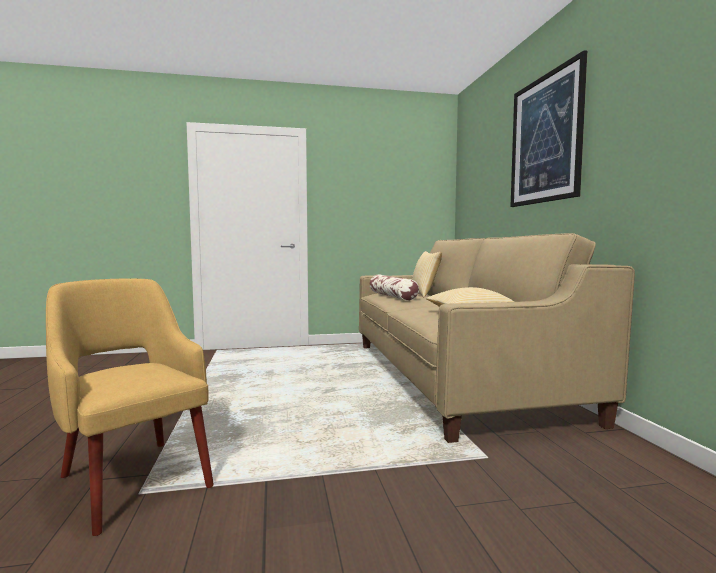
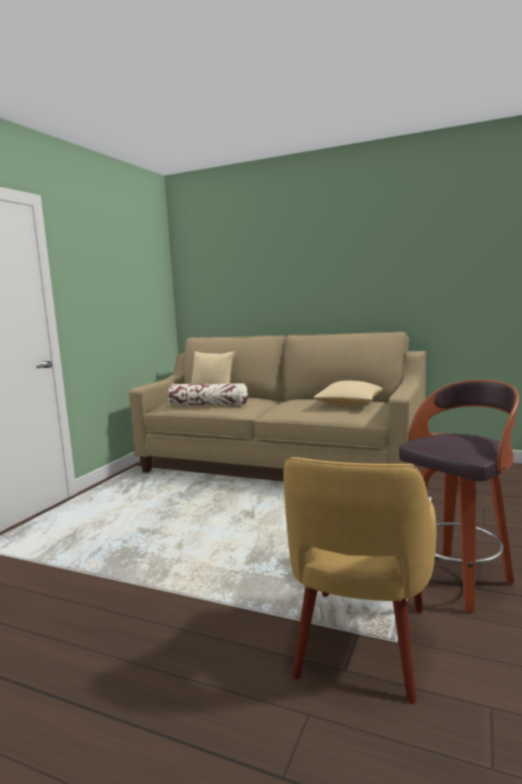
camera: 55 degrees left, 5 degrees up
(133, 478) = (361, 644): yellow armchair -> yellow armchair turned 60 degrees counterclockwise
(276, 509) = (458, 580): none -> stool
(545, 139) = (323, 251): picture -> none

